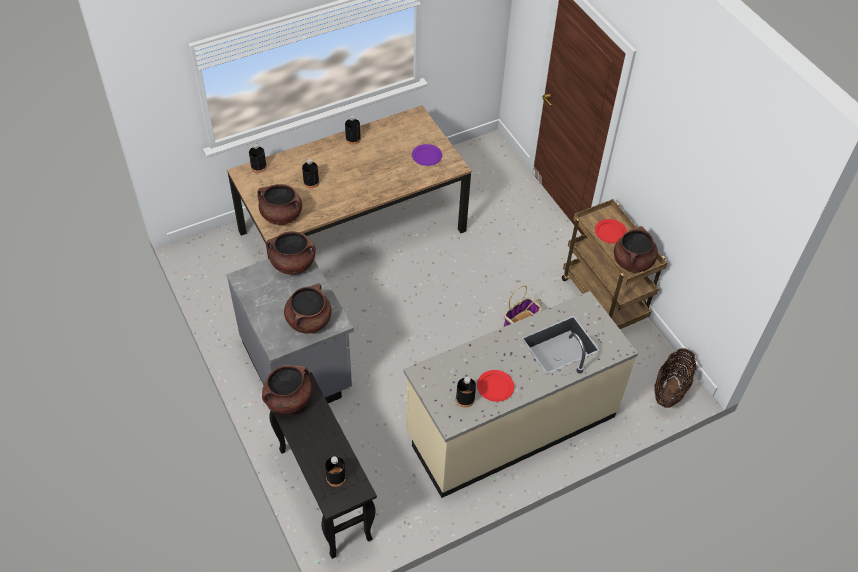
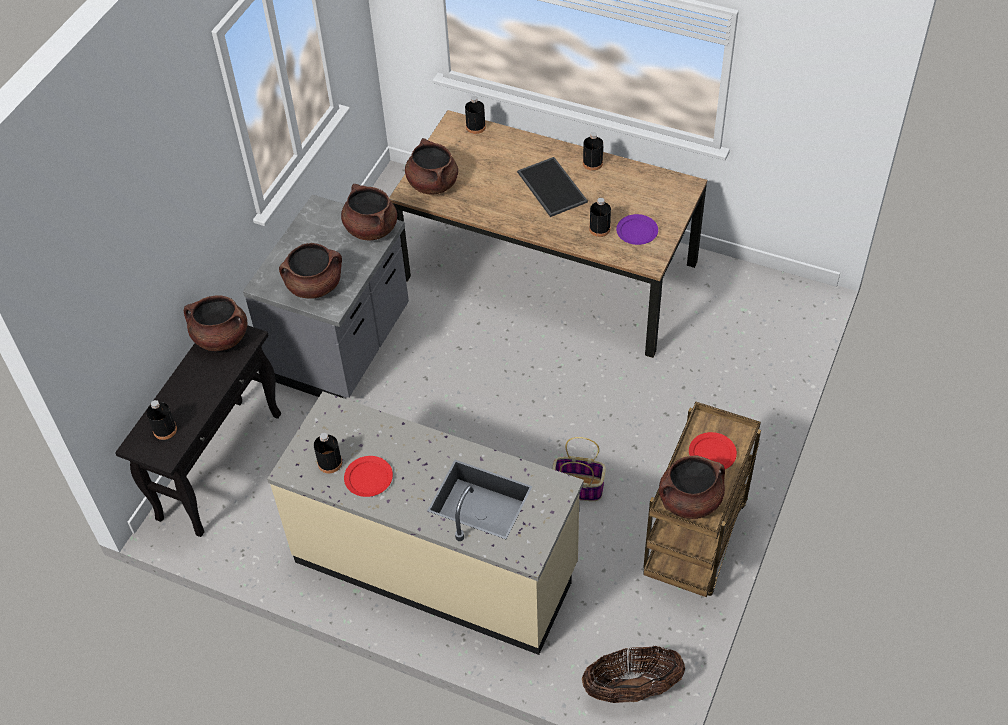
camera: 55 degrees right, 0 degrees up
(311, 182) = (498, 174): black bottle -> black bottle (599, 229)
(349, 167) = (550, 187): none -> tray

